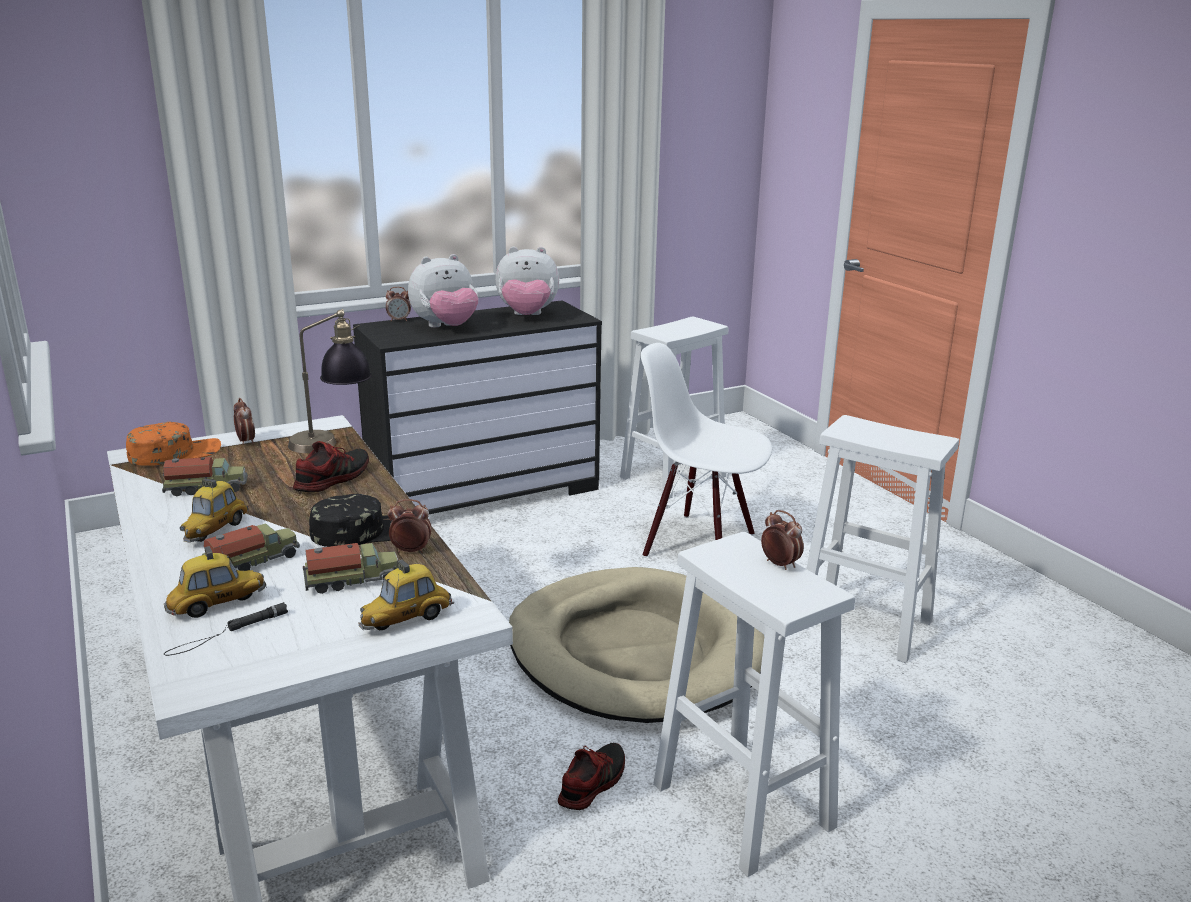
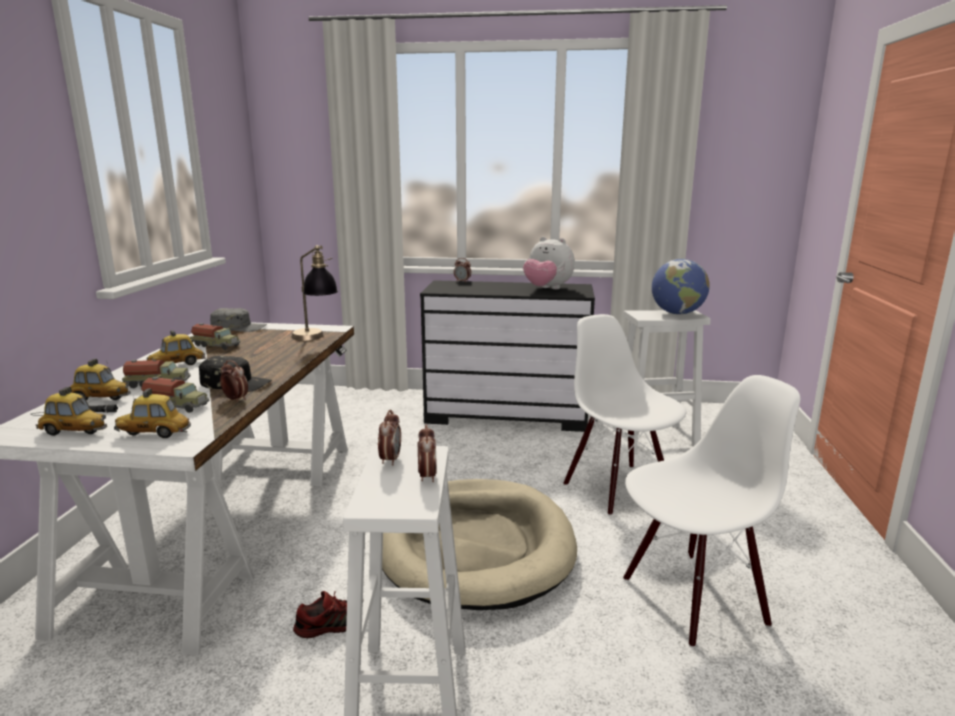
camera: 35 degrees right, 5 degrees down
(175, 453) = (239, 327): orange cap -> grey cap
(246, 441) = (280, 328): alarm clock -> alarm clock (390, 459)
(293, 653) = (74, 432): none -> toy car
(332, 479) = (279, 354): shoe -> none
(446, 327) = (482, 288): plush toy -> none
(690, 326) = (677, 313): none -> globe
(866, 625) = (693, 599): white stool -> white chair

